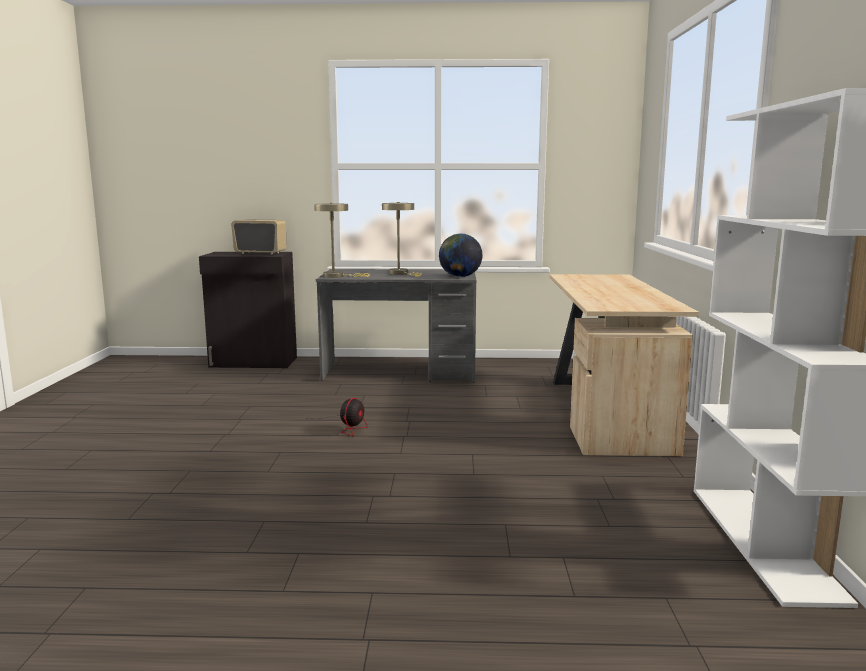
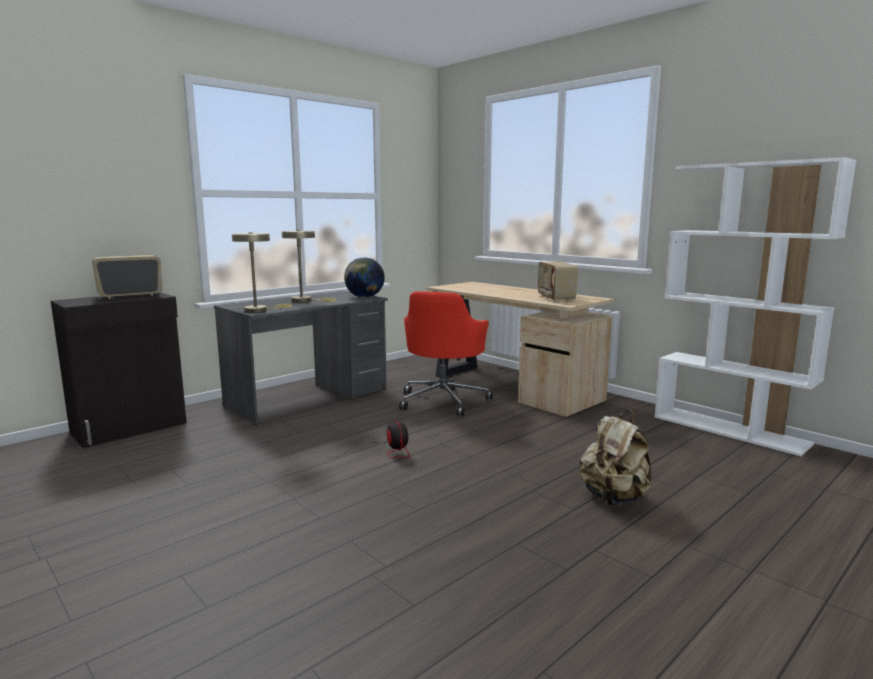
camera: 45 degrees left, 0 degrees up
(420, 531) = (614, 498): none -> beige backpack
(501, 404) = (443, 400): none -> red office chair
(622, 301) = (555, 298): none -> radio

